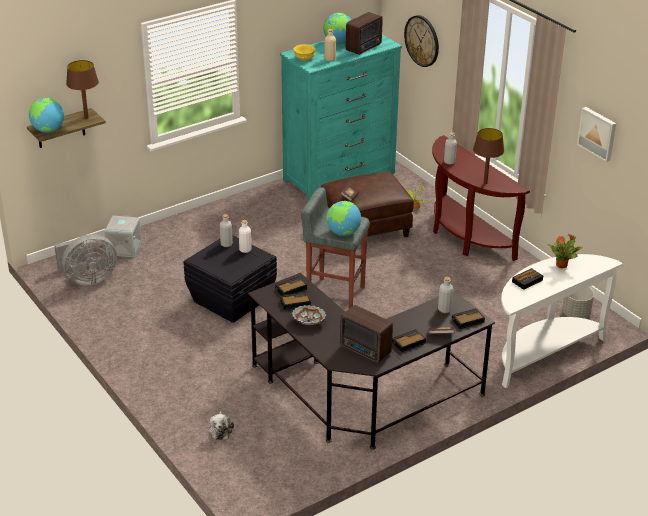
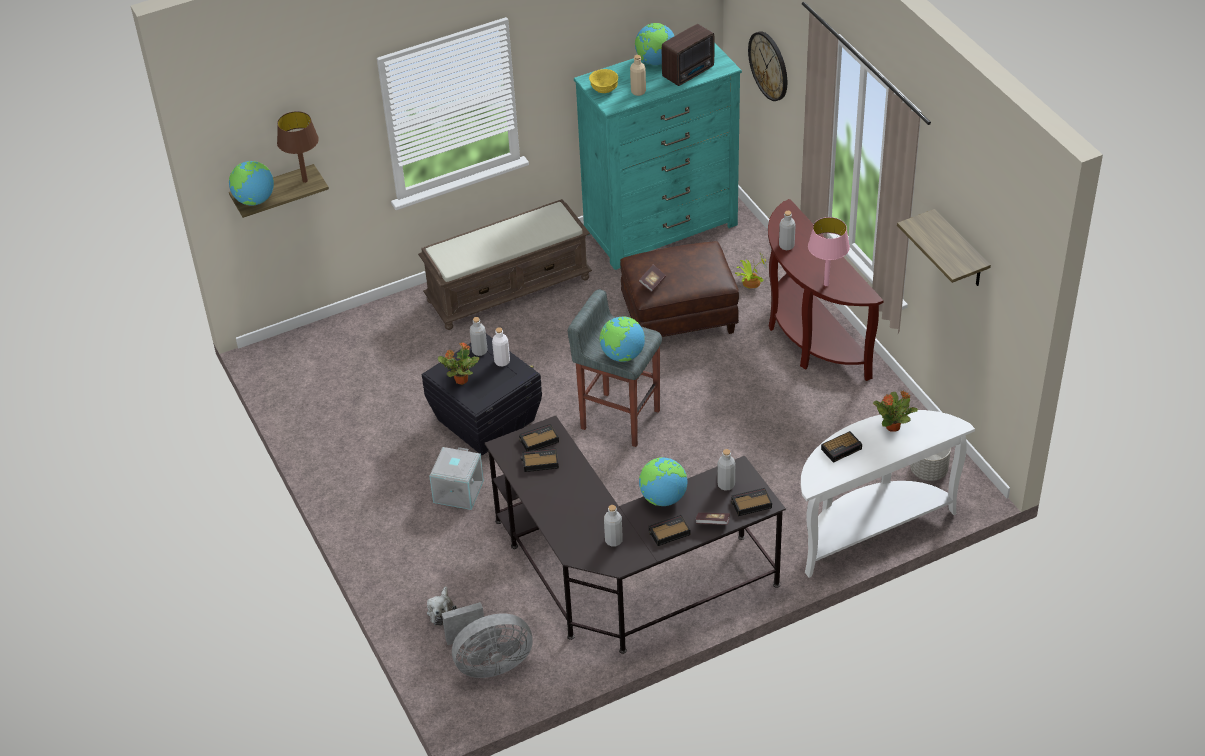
camera: 10 degrees right, 10 degrees up
(88, 279) = (310, 376): grey fan -> grey fan (489, 663)
(123, 248) = (360, 330): grey storage box -> grey storage box (457, 491)
(215, 263) = (460, 380): none -> potted plant
(233, 217) = (509, 288): none -> brown bench
(309, 321) = (552, 492): bowl -> none
(366, 350) = (613, 540): radio -> grey bottle
(397, 320) = (663, 498): none -> globe
(485, 183) = (826, 284): brown table lamp -> pink table lamp
(598, 133) = (960, 250): picture -> shelf

